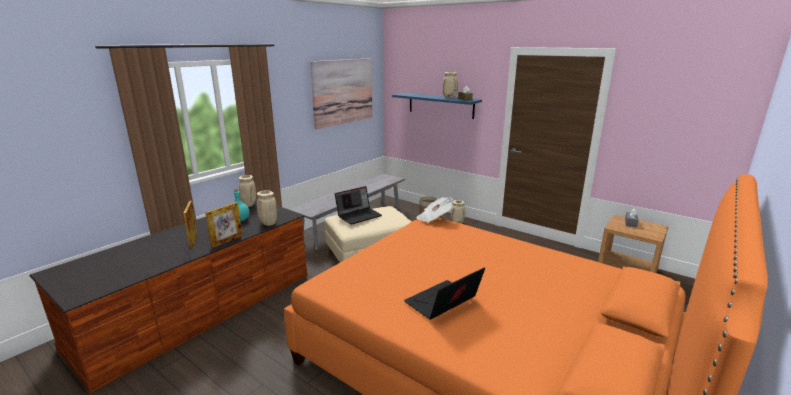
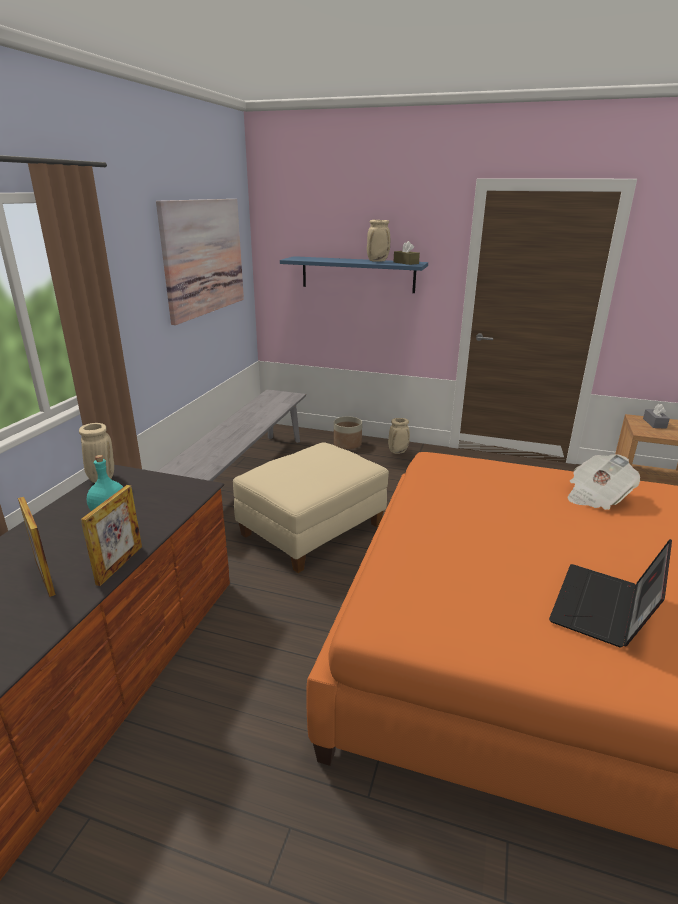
camera: 20 degrees left, 5 degrees up
(268, 223) = (172, 511): beige vase -> none
(359, 215) = (293, 466): laptop -> none
(434, 218) = (441, 457): newspaper -> newspaper (596, 496)

